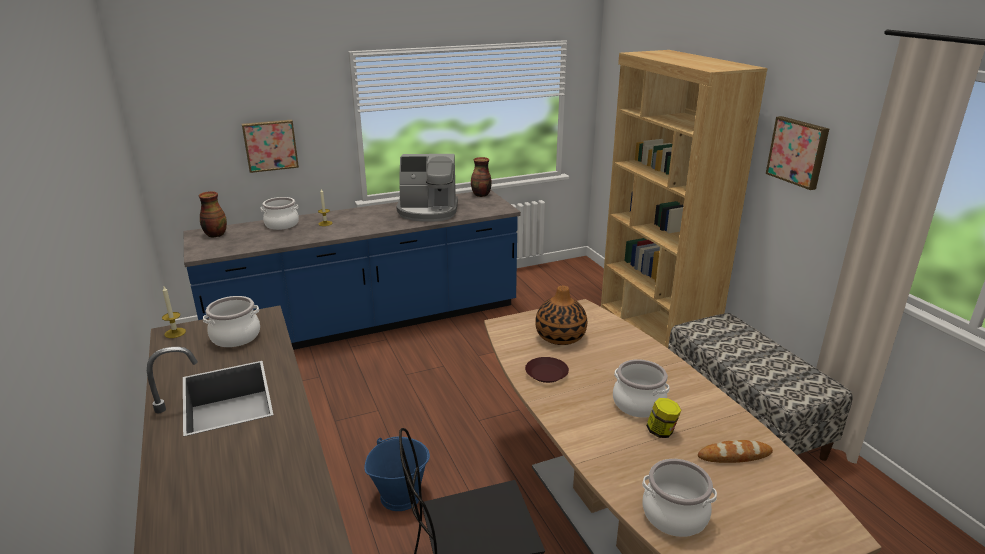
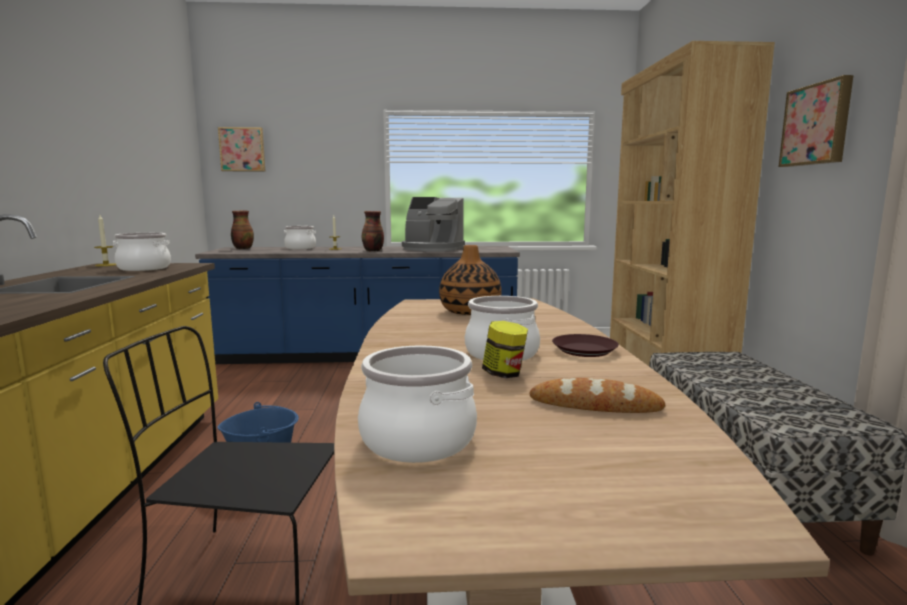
camera: 20 degrees right, 15 degrees down
(270, 145) = (310, 186): picture -> picture (242, 149)
(481, 195) = (493, 246): vase -> vase (372, 250)
(547, 373) = (418, 327): brown plate -> brown plate (585, 350)

